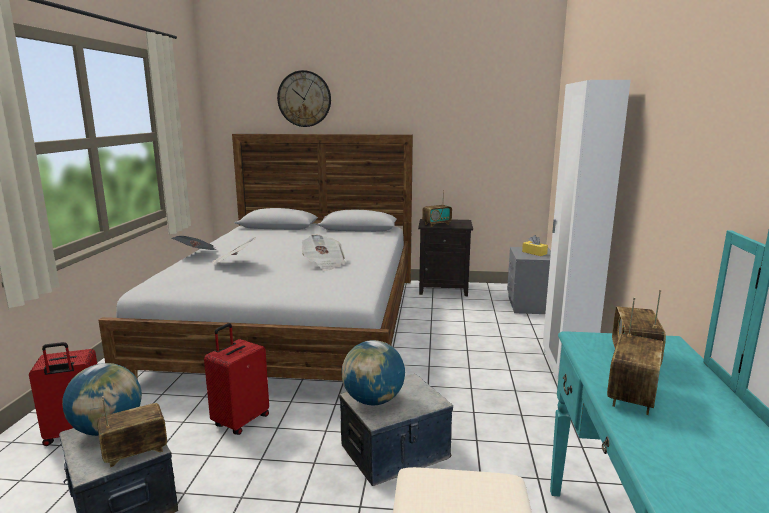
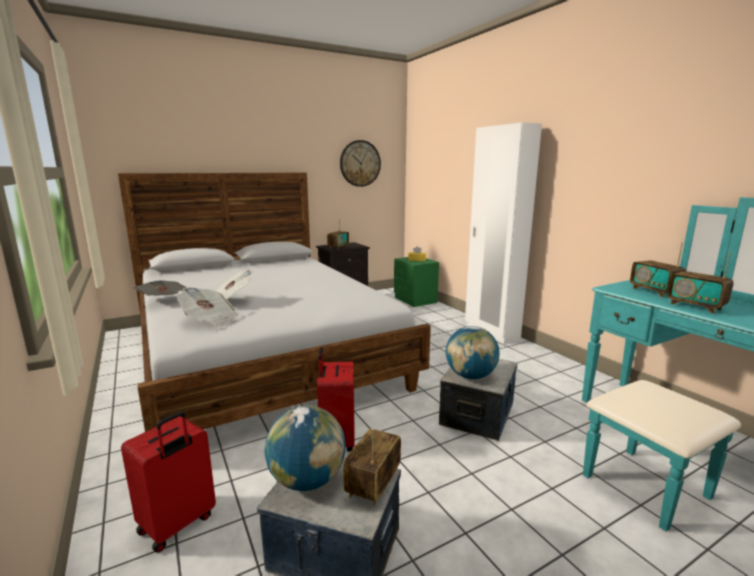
camera: 35 degrees left, 0 degrees up
(304, 99) = (198, 137): wall clock -> wall clock (360, 163)
(324, 264) = (310, 287): newspaper -> newspaper (210, 321)
(529, 305) = (415, 300): grey nightstand -> green nightstand
(631, 395) = (695, 306): radio -> radio turned 150 degrees clockwise

